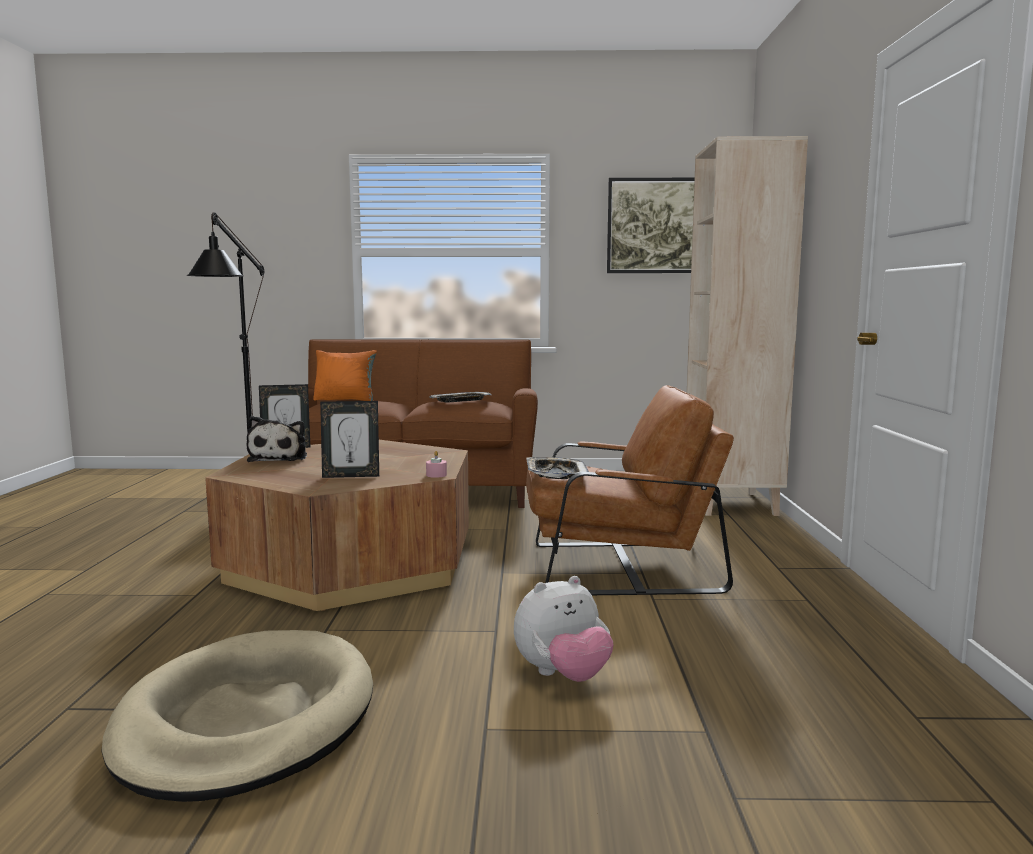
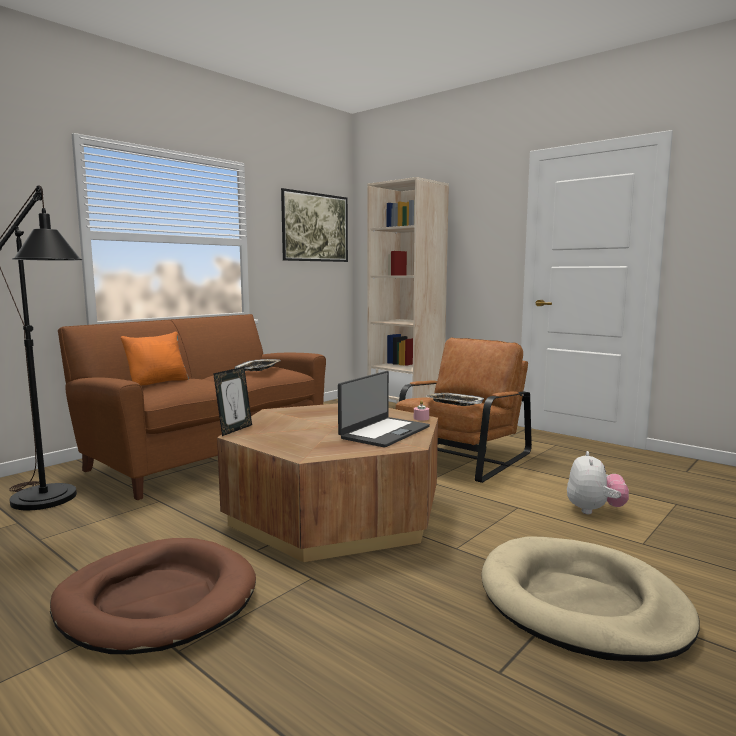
camera: 50 degrees left, 0 degrees up
(115, 566) = (157, 600): none -> brown dog bed
(279, 458) = (275, 437): plush toy -> none
(351, 476) = (384, 432): picture frame -> laptop

